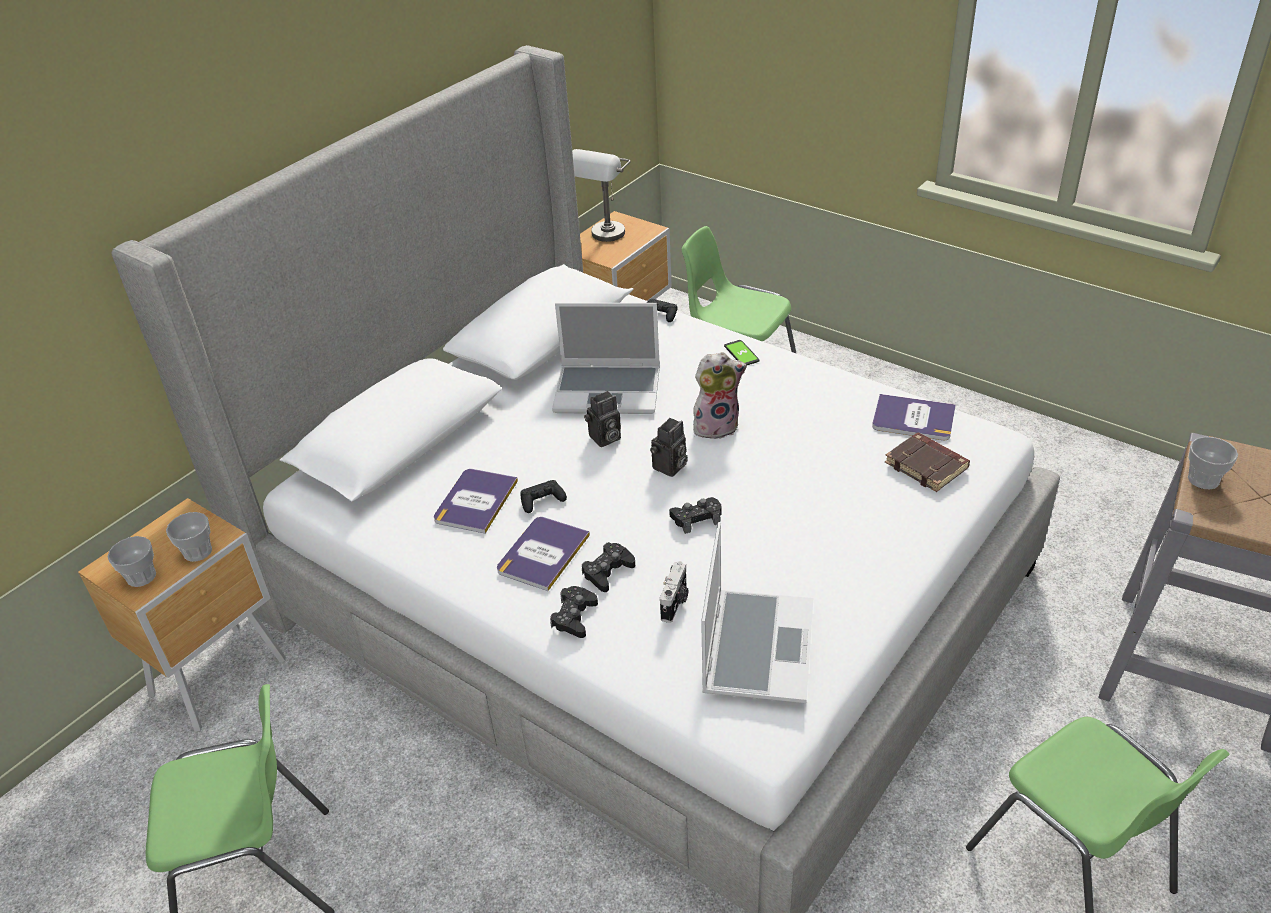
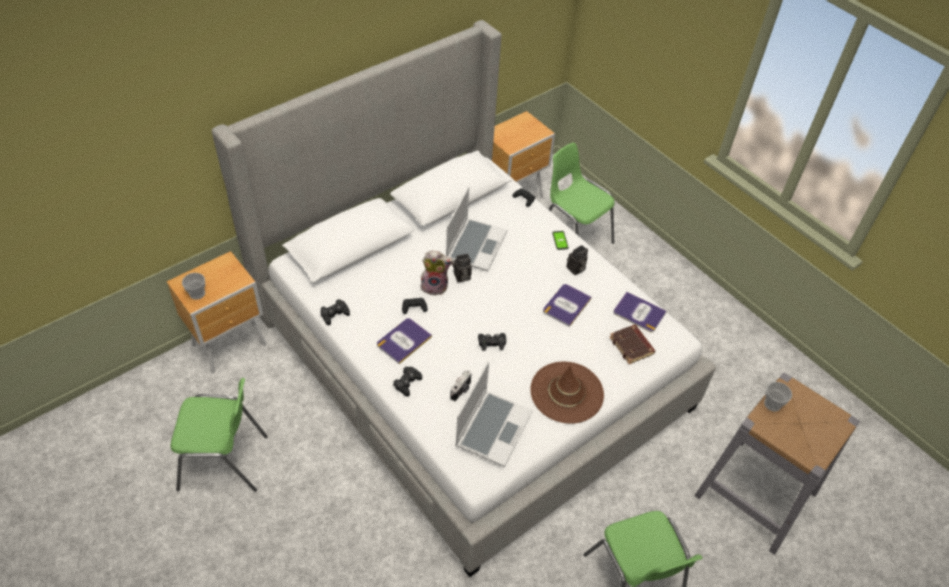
camera: 10 degrees right, 10 degrees up
(198, 552) = (228, 286): cup -> none
(475, 501) = (379, 298): book -> book (566, 305)
(604, 239) = (512, 131): grey table lamp -> none
(608, 571) = (433, 361): black game controller -> black game controller (334, 314)
(609, 390) = (475, 245): laptop -> laptop turned 90 degrees counterclockwise
(670, 468) = (490, 306): camera -> camera (575, 269)
(716, 426) = (526, 286): plush toy -> plush toy (435, 286)
(856, 559) = (566, 392): none -> brown hat

